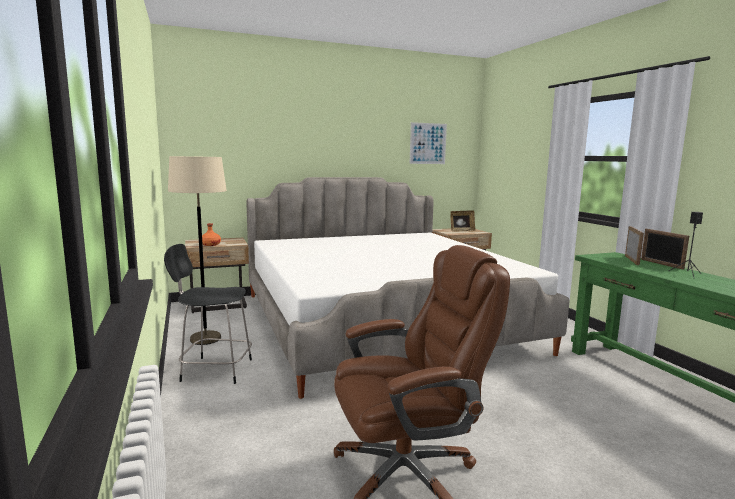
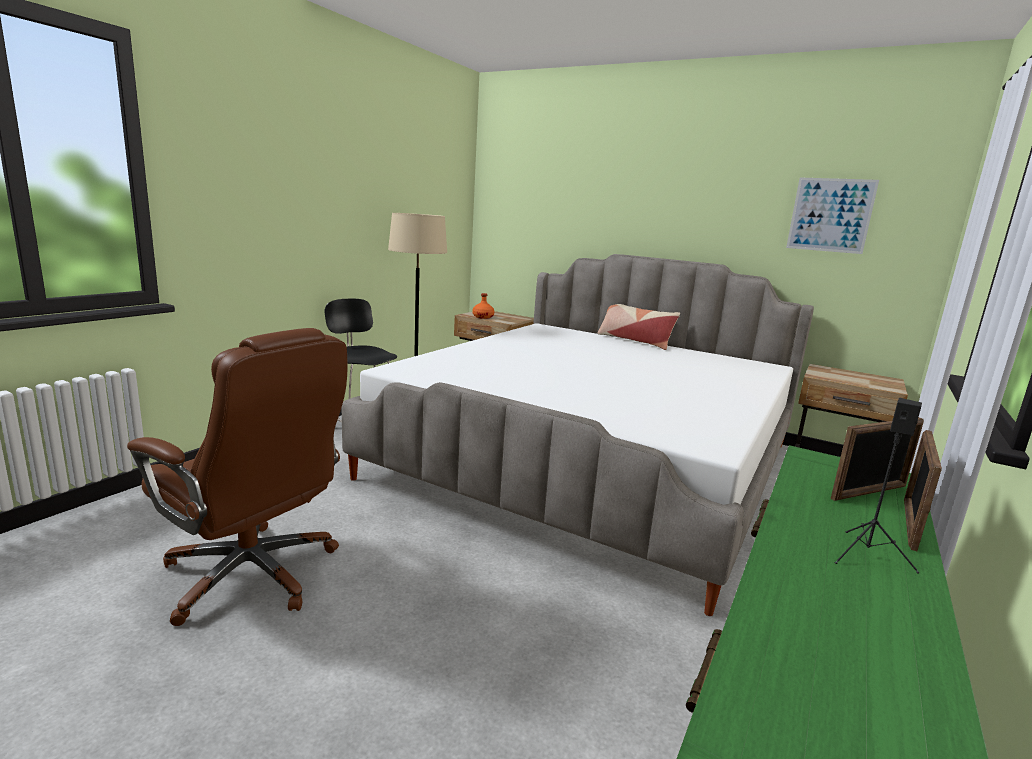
camera: 50 degrees right, 5 degrees up
(340, 237) = (634, 341): none -> pillow
(462, 231) = (856, 378): picture frame -> none

